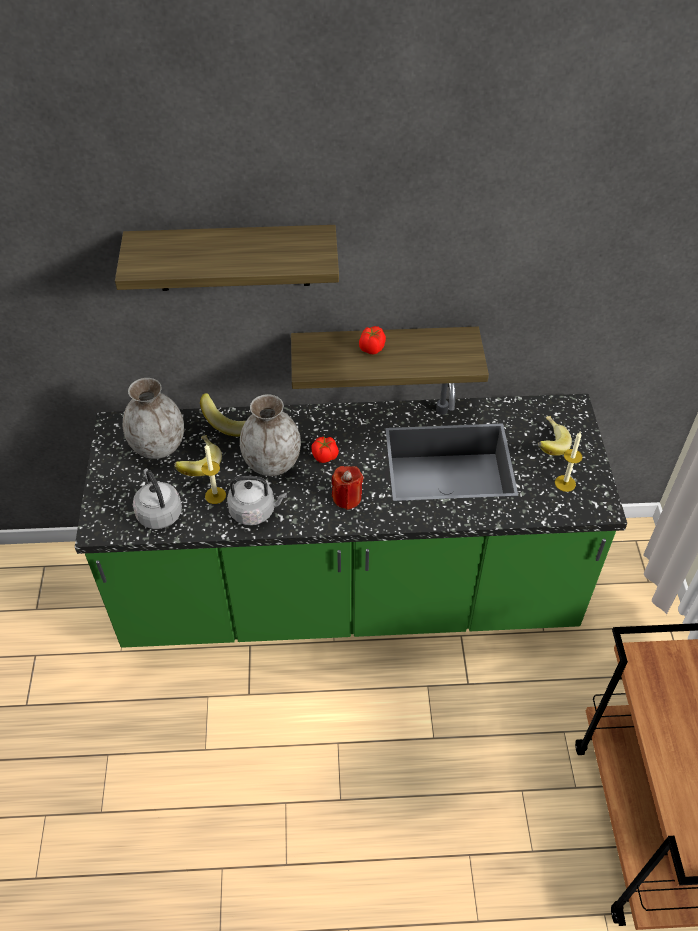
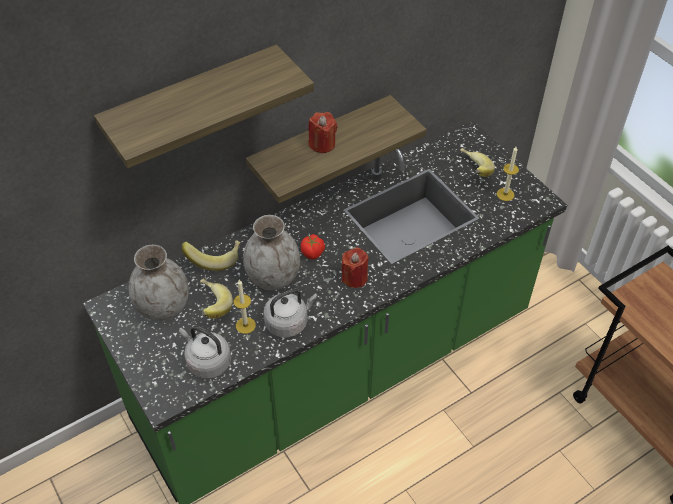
camera: 30 degrees left, 0 degrees up
(371, 348) = (322, 144): tomato -> red candle

